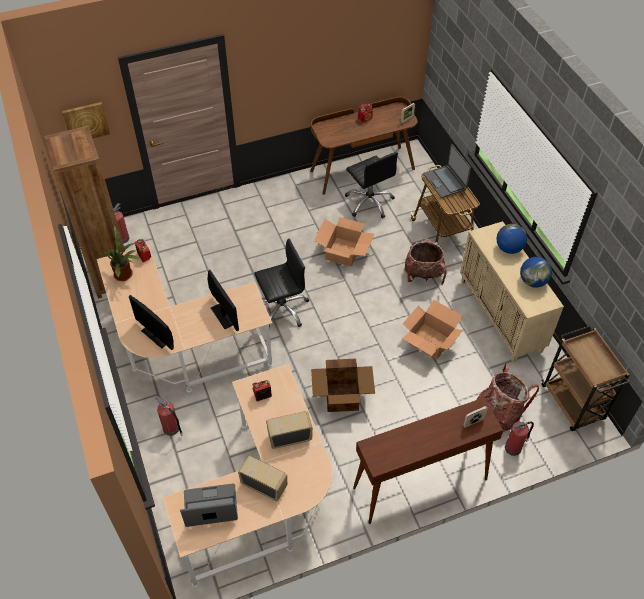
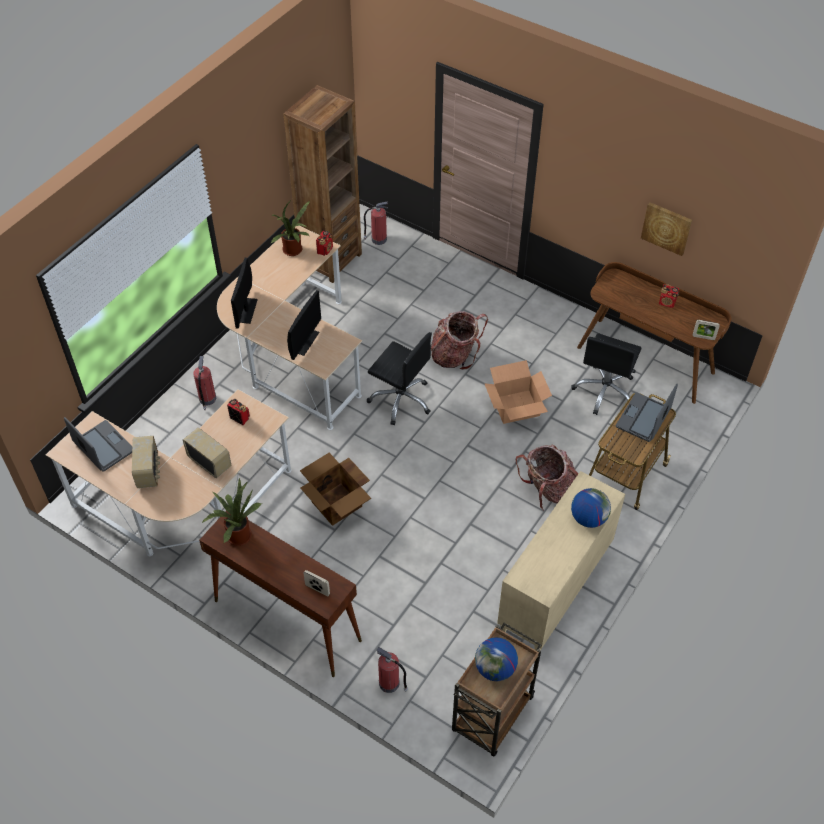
camera: 55 degrees right, 0 degrees up
(86, 121) = (394, 105): picture -> picture (666, 228)
(386, 448) = (237, 534): none -> potted plant
(430, 341) = (464, 541): cardboard box -> none
(498, 412) = (424, 648): backpack -> backpack (455, 355)
(533, 281) = (559, 562): globe -> globe (495, 669)

